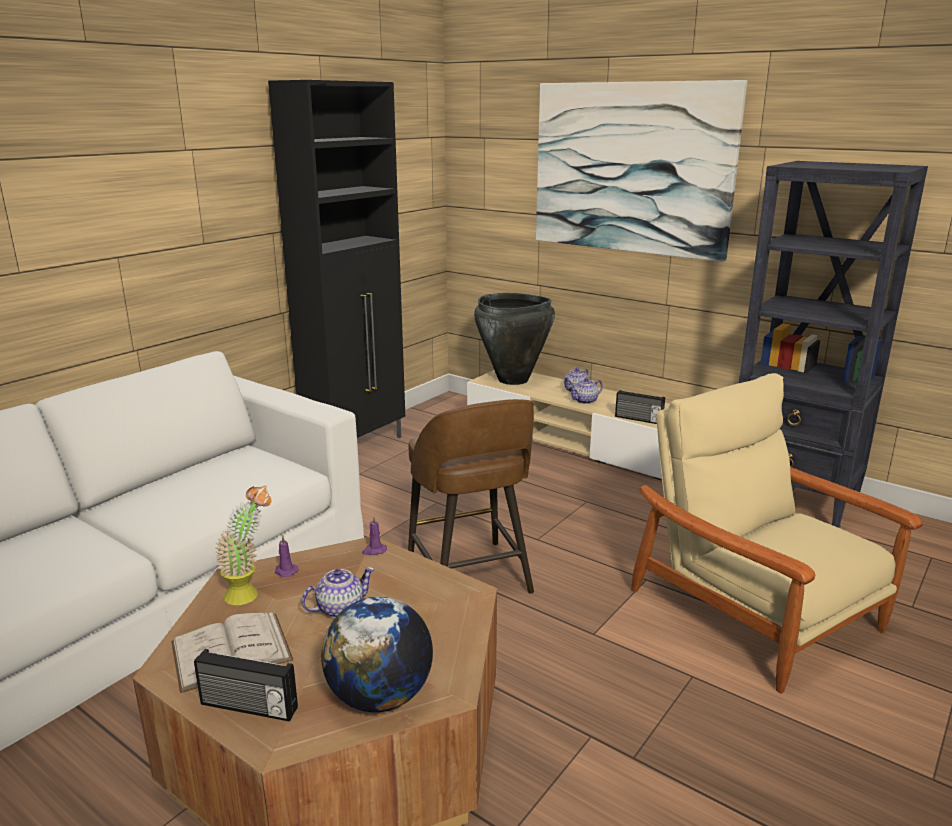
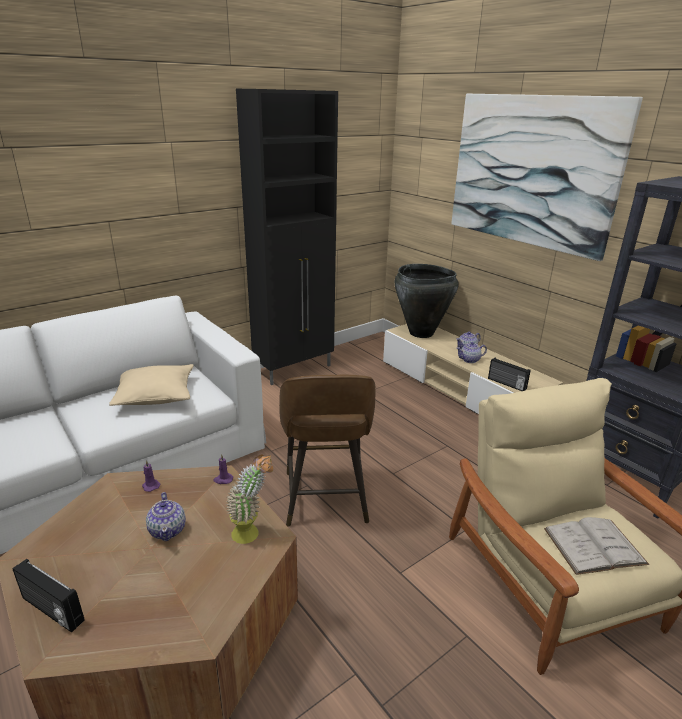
camera: 15 degrees right, 5 degrees up
(222, 480) = (156, 395): none -> beige pillow
(231, 651) = (72, 552): white book -> white book (594, 546)
(250, 594) = (115, 502): potted plant -> potted plant (252, 534)
(339, 608) = (168, 530): teapot -> teapot turned 90 degrees clockwise
(380, 697) = (148, 626): globe -> none

